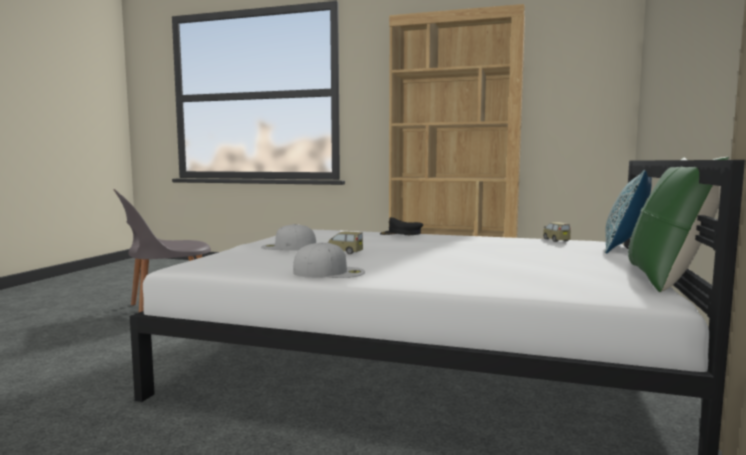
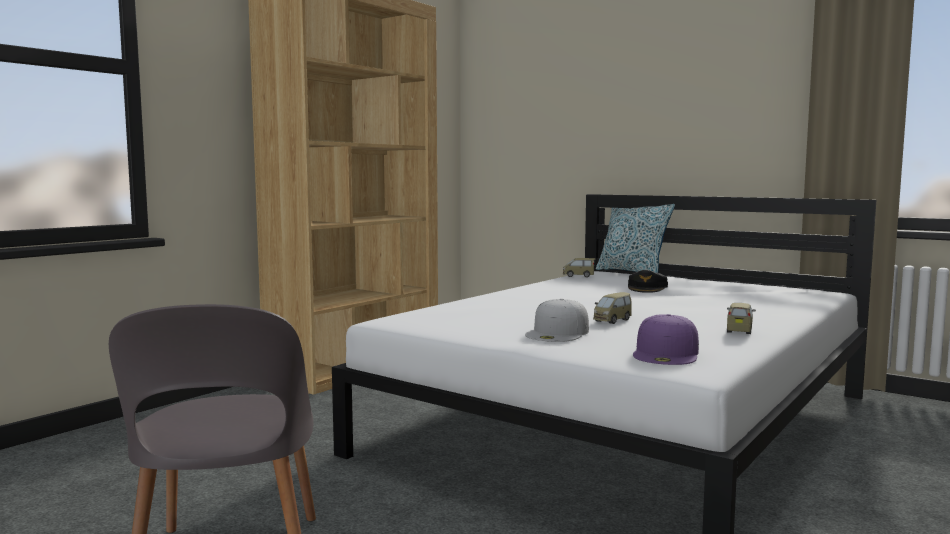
camera: 70 degrees left, 0 degrees up
(232, 261) = (667, 353): none -> purple cap
(329, 272) = (739, 330): white cap -> toy car
(401, 234) = (486, 298): black cap -> black cap (647, 288)
(666, 278) = (759, 282): green pillow -> none

